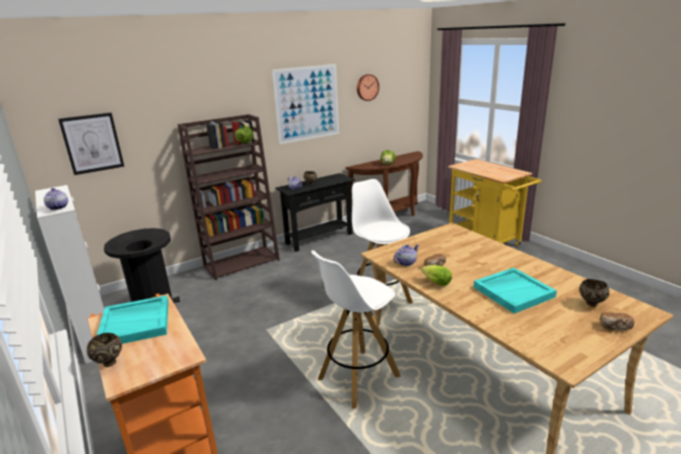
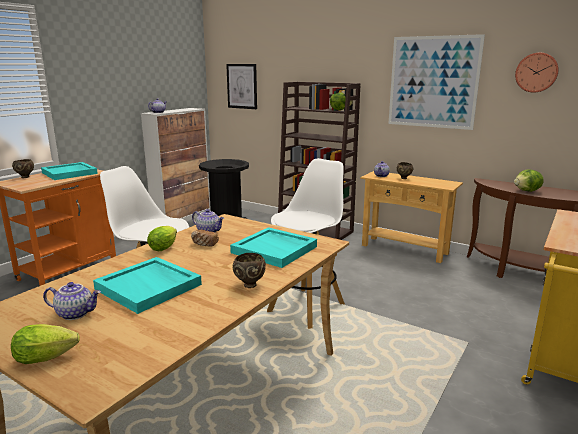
camera: 65 degrees right, 5 degrees down
(319, 238) = (404, 249): black console table -> beige console table
(458, 244) = (275, 249): none -> turquoise tray
(554, 320) = (76, 313): none -> teapot
(590, 304) = (118, 340): brown bowl -> brown bowl (249, 284)
(615, 327) = (49, 357): bread -> lettuce

